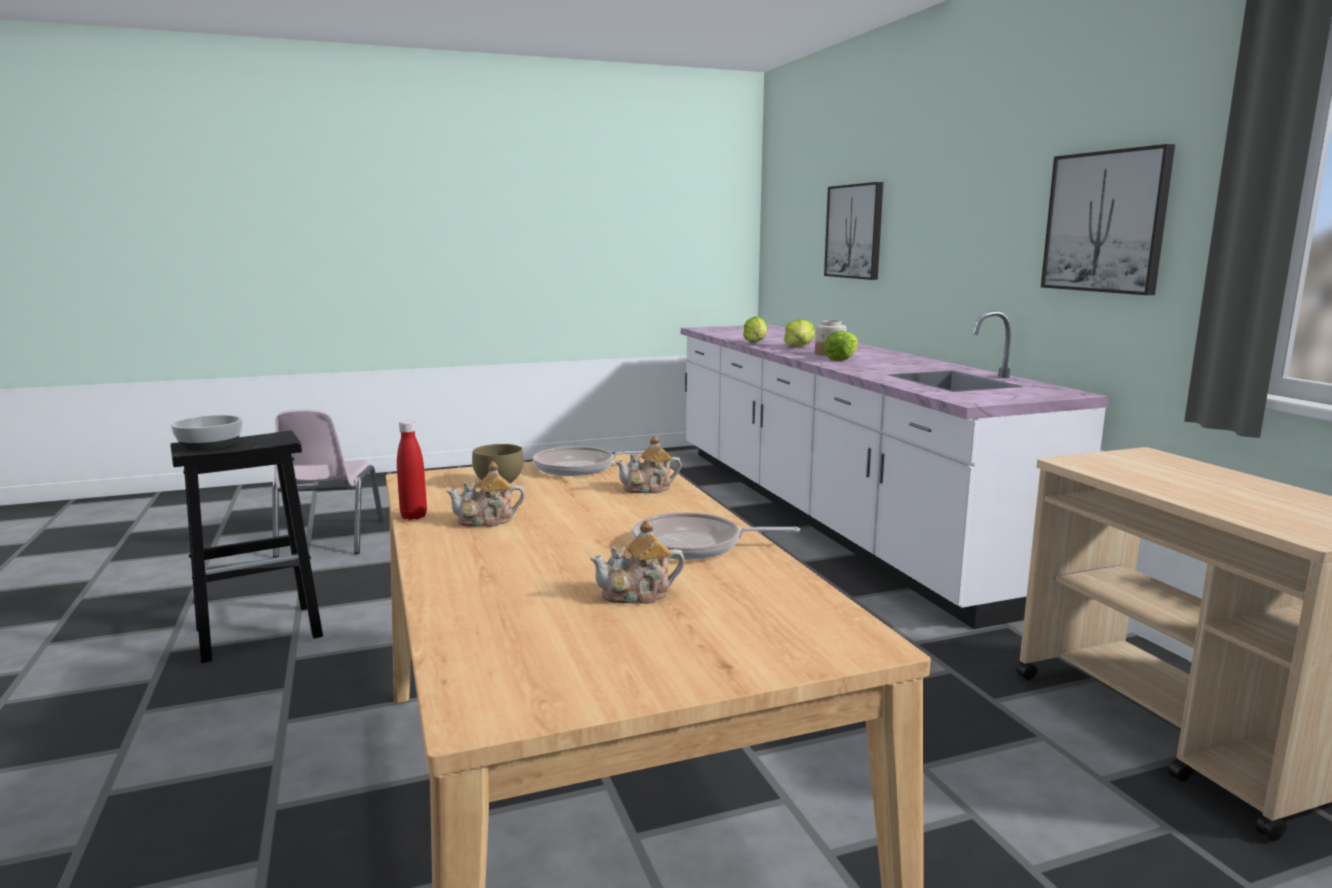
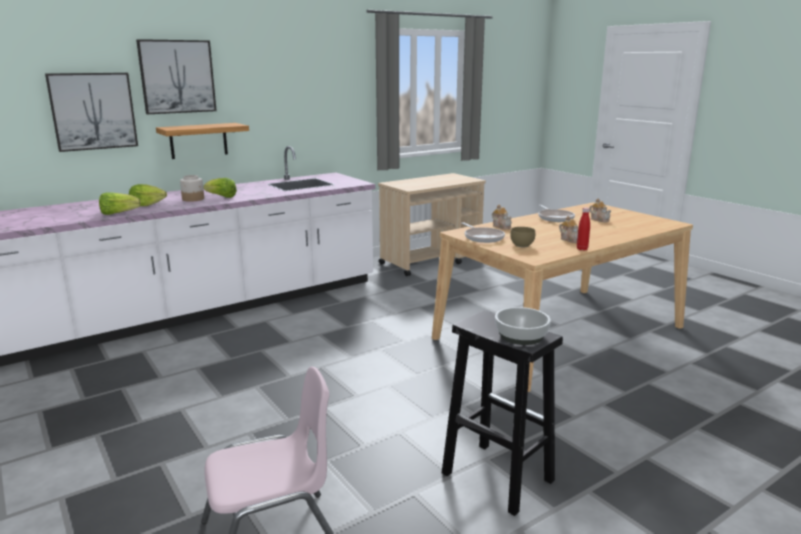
camera: 105 degrees left, 5 degrees up
(929, 283) = (198, 140): none -> shelf
(1105, 222) = (317, 98): picture -> picture (177, 76)

